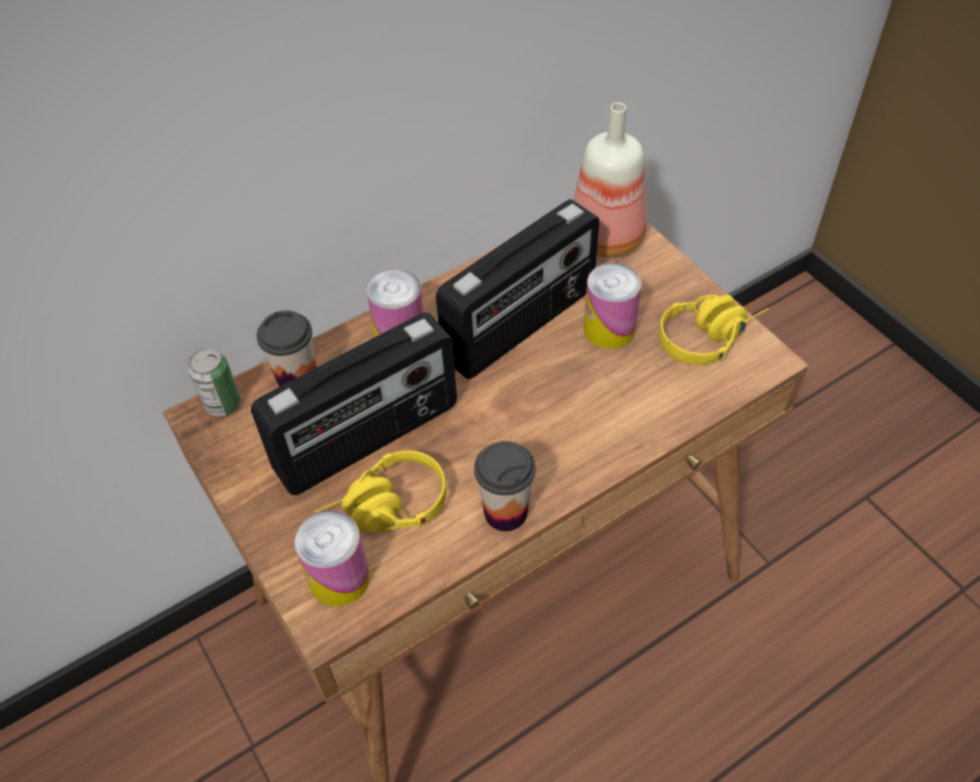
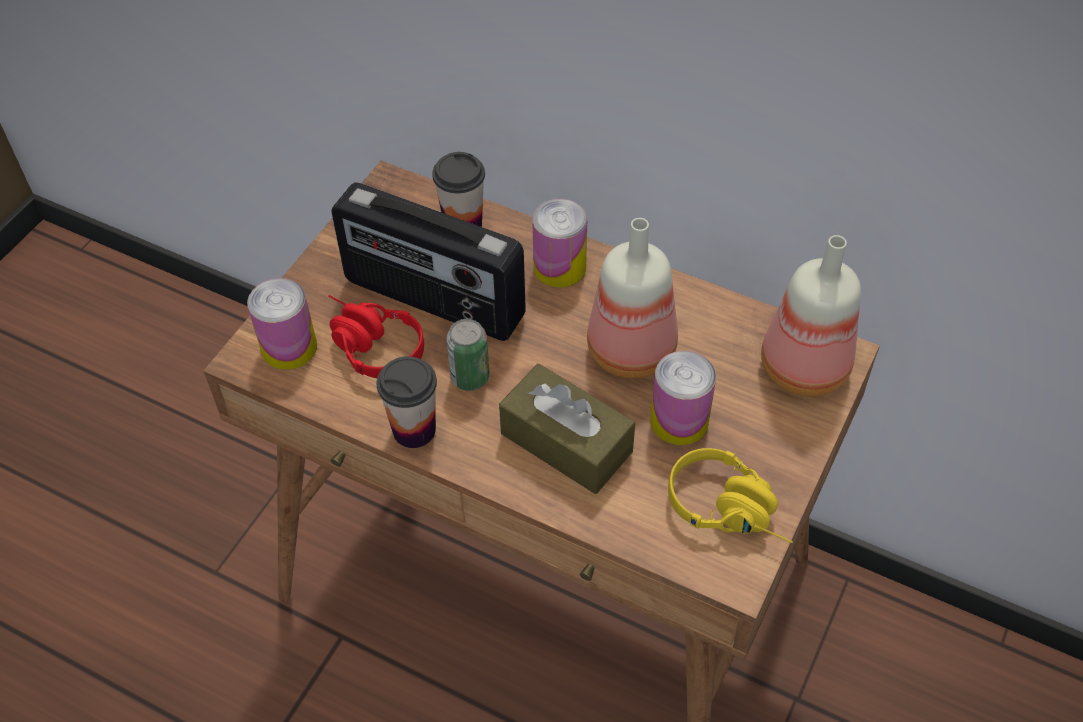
camera: 60 degrees right, 0 degrees up
(223, 403) = (410, 191): can -> can (470, 377)
(385, 510) = (368, 346): yellow headphones -> red headphones
(521, 326) = (634, 349): radio -> bottle
(586, 409) = (566, 442): none -> brown tissue box

